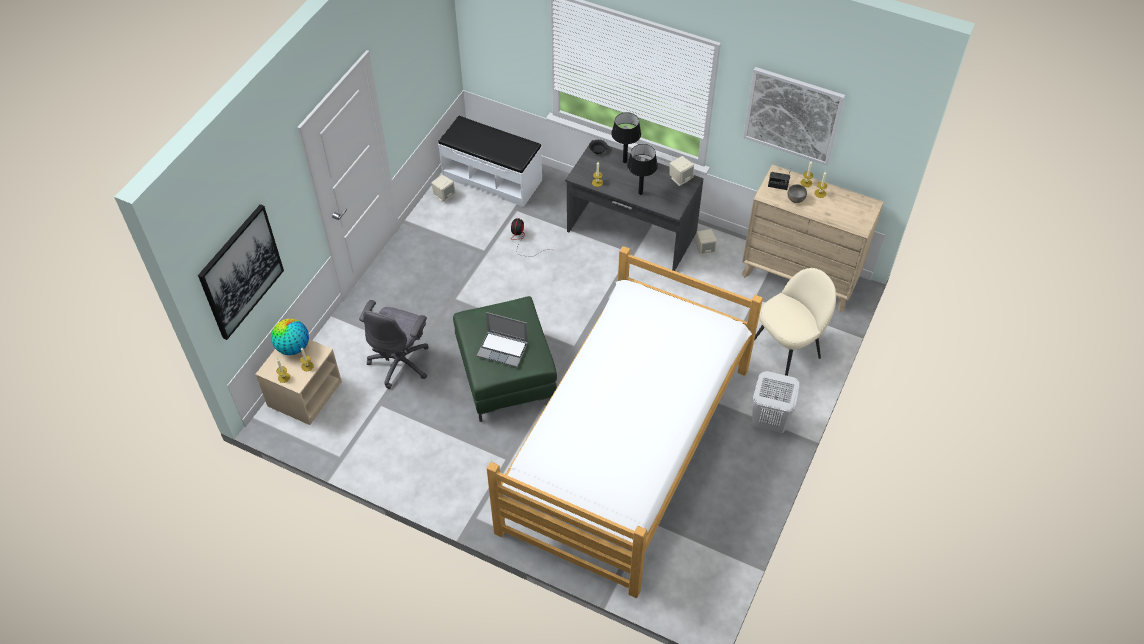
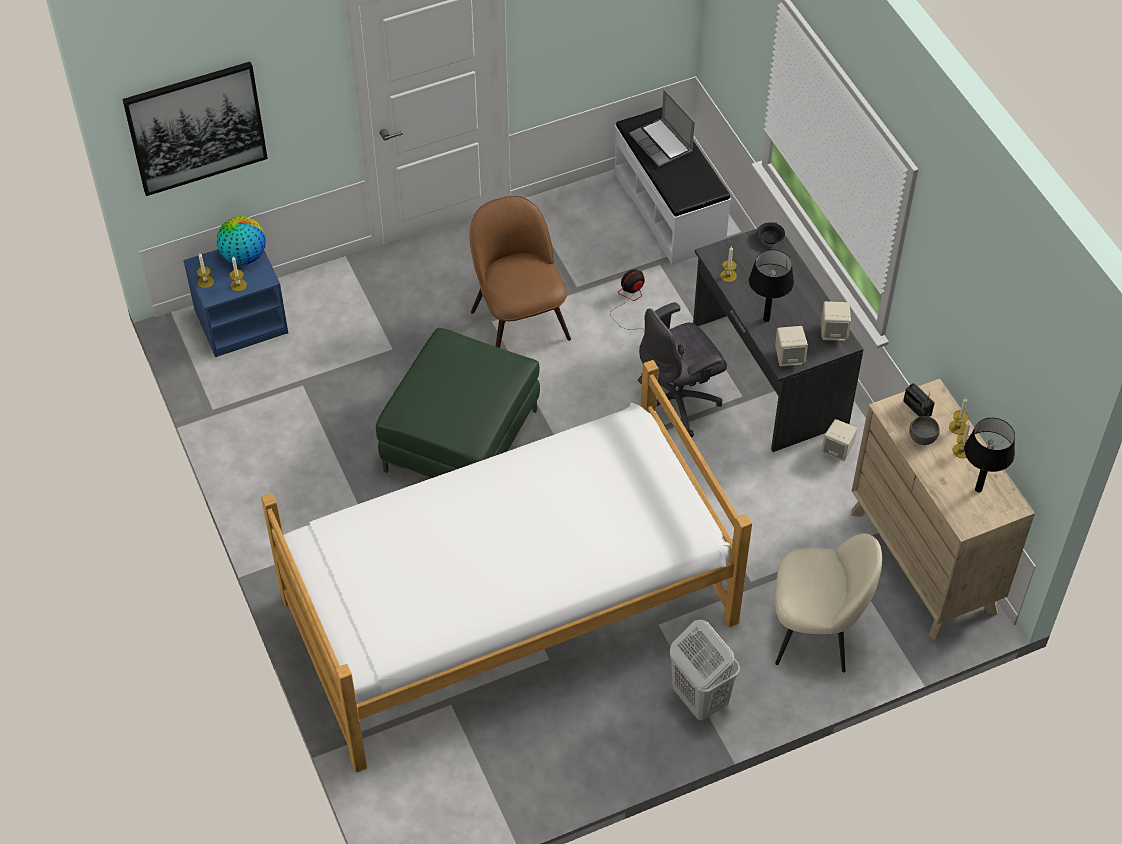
camera: 40 degrees right, 0 degrees up
(304, 393) = (241, 321): beige nightstand -> blue nightstand
(401, 362) = (366, 353): grey office chair -> grey office chair (677, 403)
(444, 195) = (595, 196): beige speaker -> beige speaker (789, 357)
(471, 289) = (519, 321): none -> brown chair
(503, 349) = (445, 399): laptop -> laptop (662, 144)
(624, 161) = (787, 270): black table lamp -> black table lamp (978, 489)
(792, 115) = (968, 321): picture -> none

